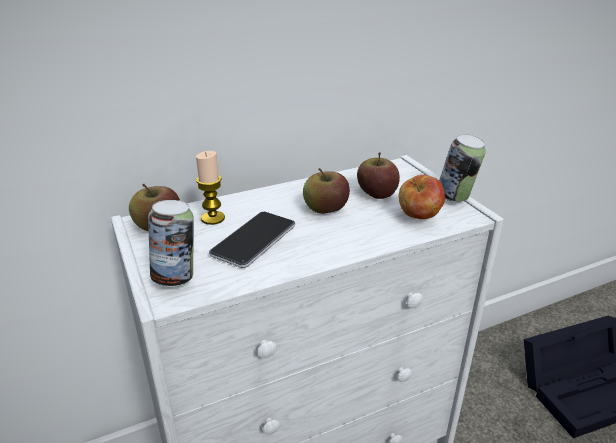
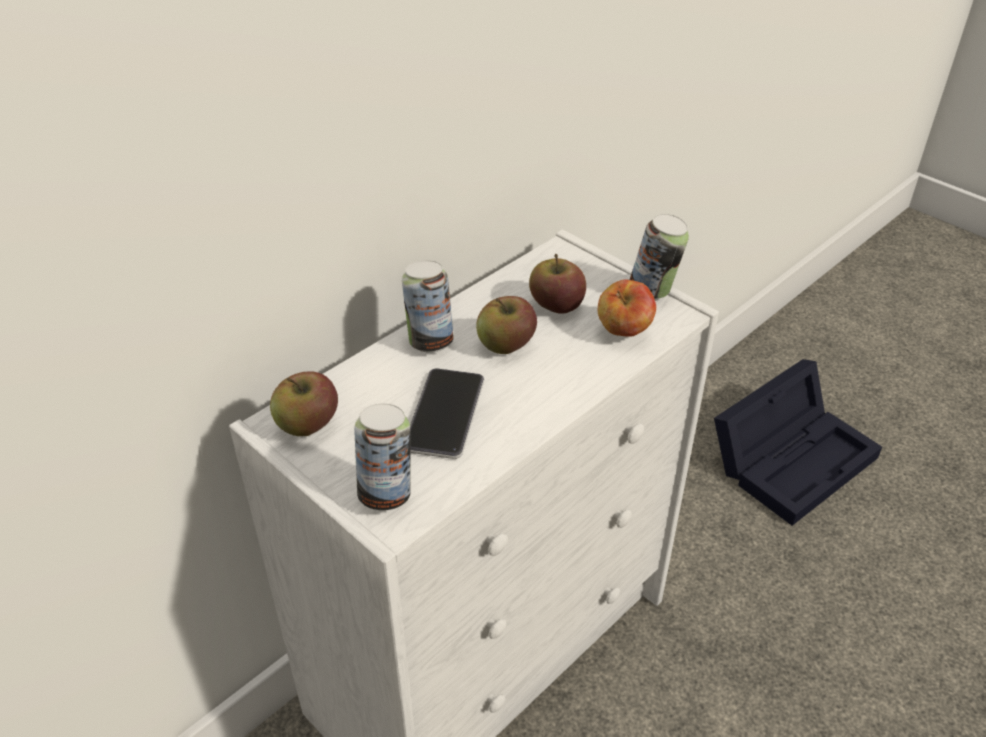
camera: 20 degrees left, 10 degrees up
(213, 218) = (370, 393): candle -> none
(273, 198) = (430, 342): none -> can

